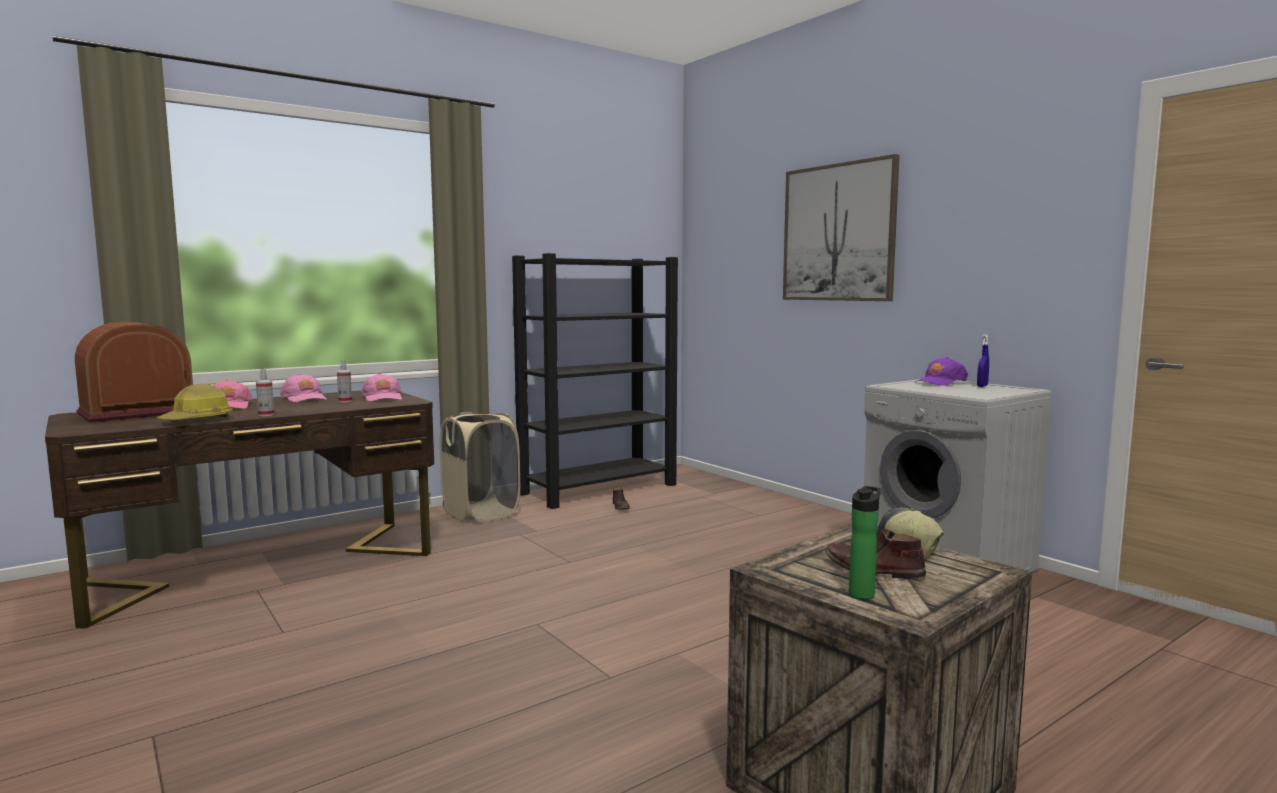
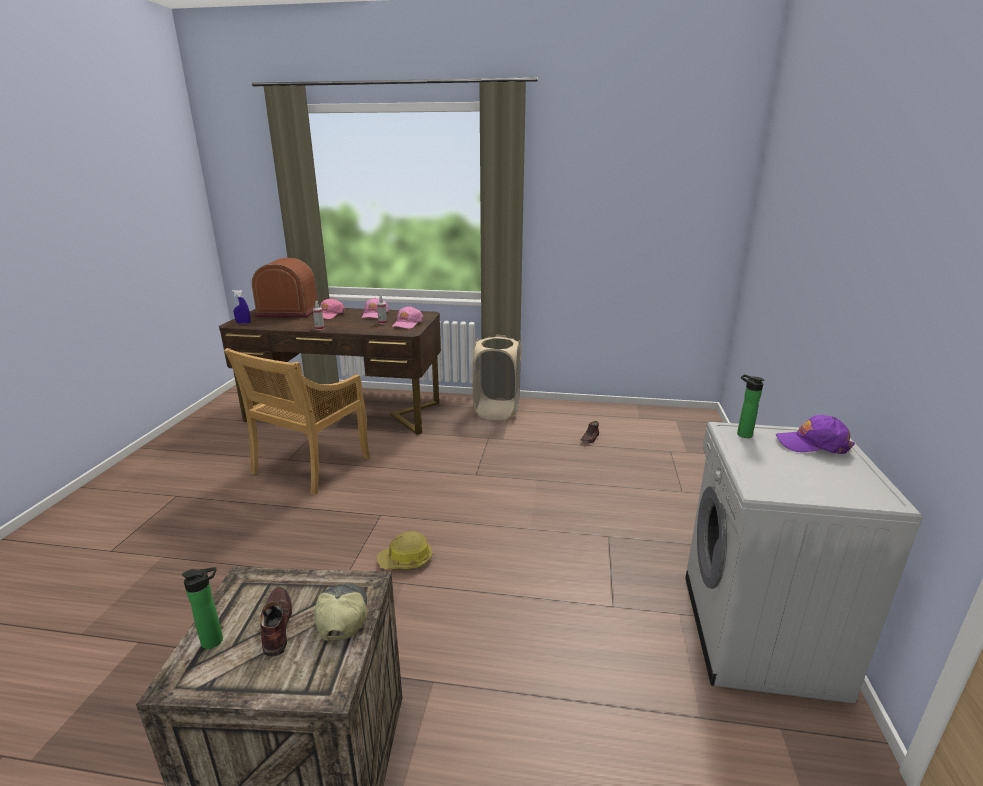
camera: 45 degrees right, 15 degrees up
(198, 420) = (287, 326): hard hat -> hard hat (406, 560)
(337, 625) = (310, 466): none -> beige chair
(598, 489) = (605, 414): black bookcase -> none
(838, 233) = (834, 219): picture -> none
(899, 386) = (742, 434): none -> bottle
(982, 386) = (847, 469): blue spray bottle -> blue spray bottle (243, 323)

